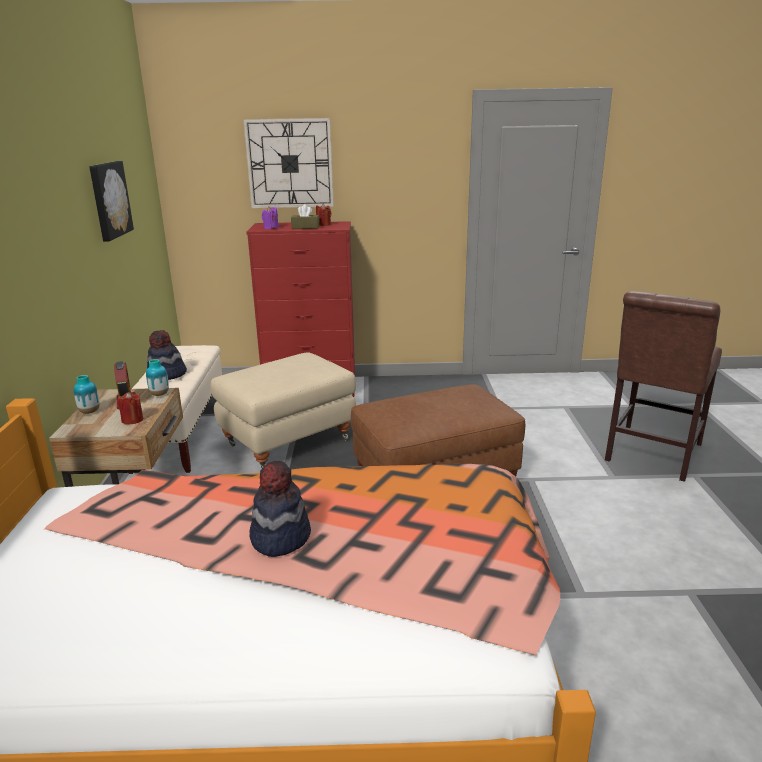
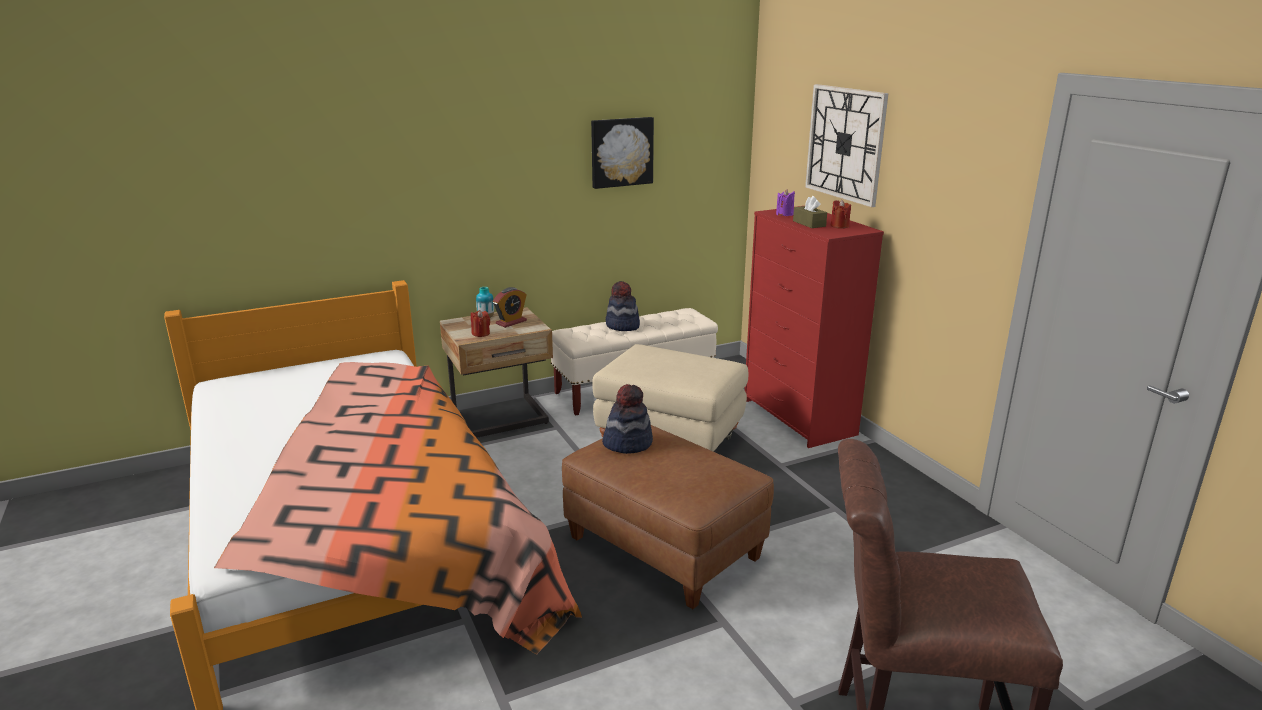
camera: 65 degrees right, 0 degrees up
(159, 394) = (532, 328): vase -> none
(280, 537) = (341, 433): hat -> hat (627, 443)

